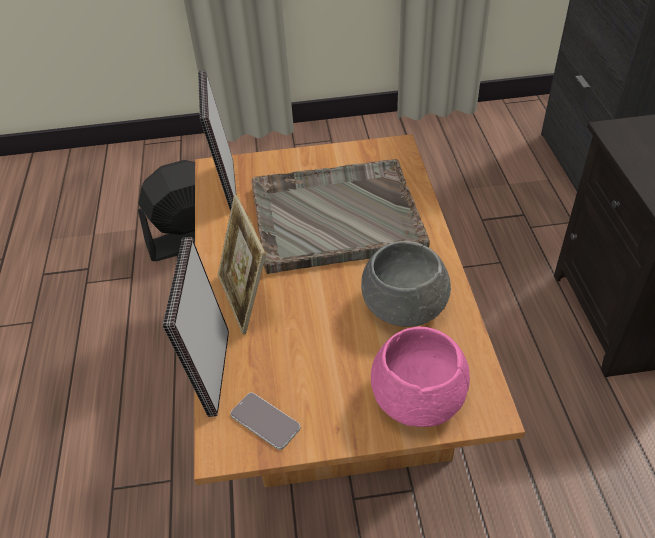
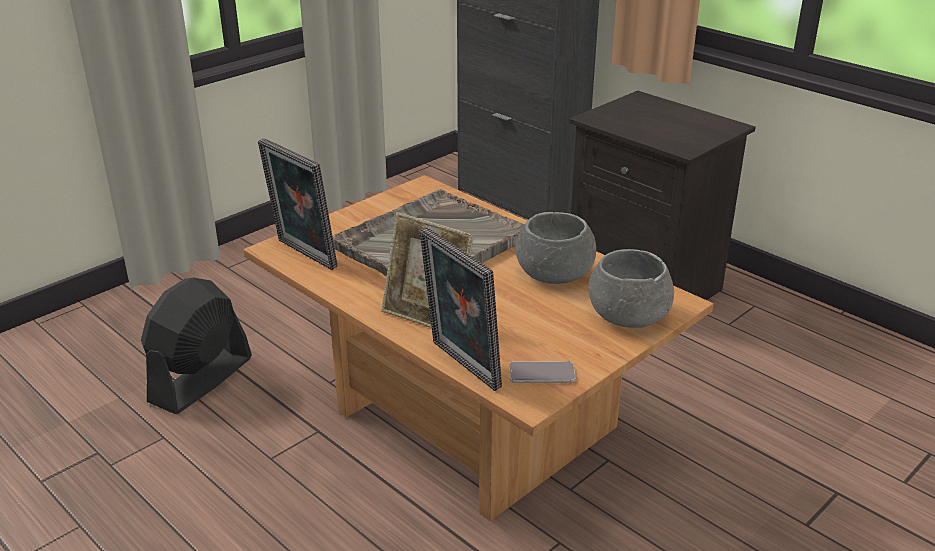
camera: 40 degrees left, 15 degrees down
(417, 397) = (628, 315): pink bowl -> grey bowl

